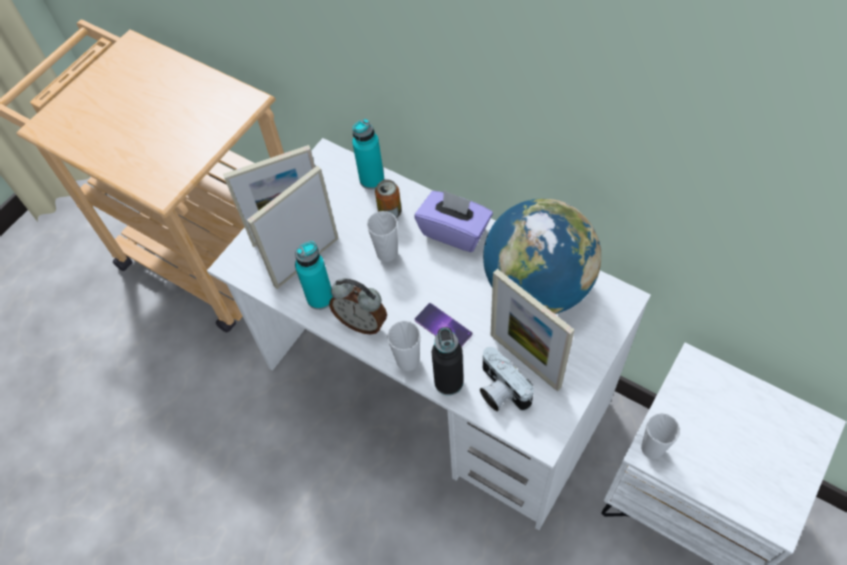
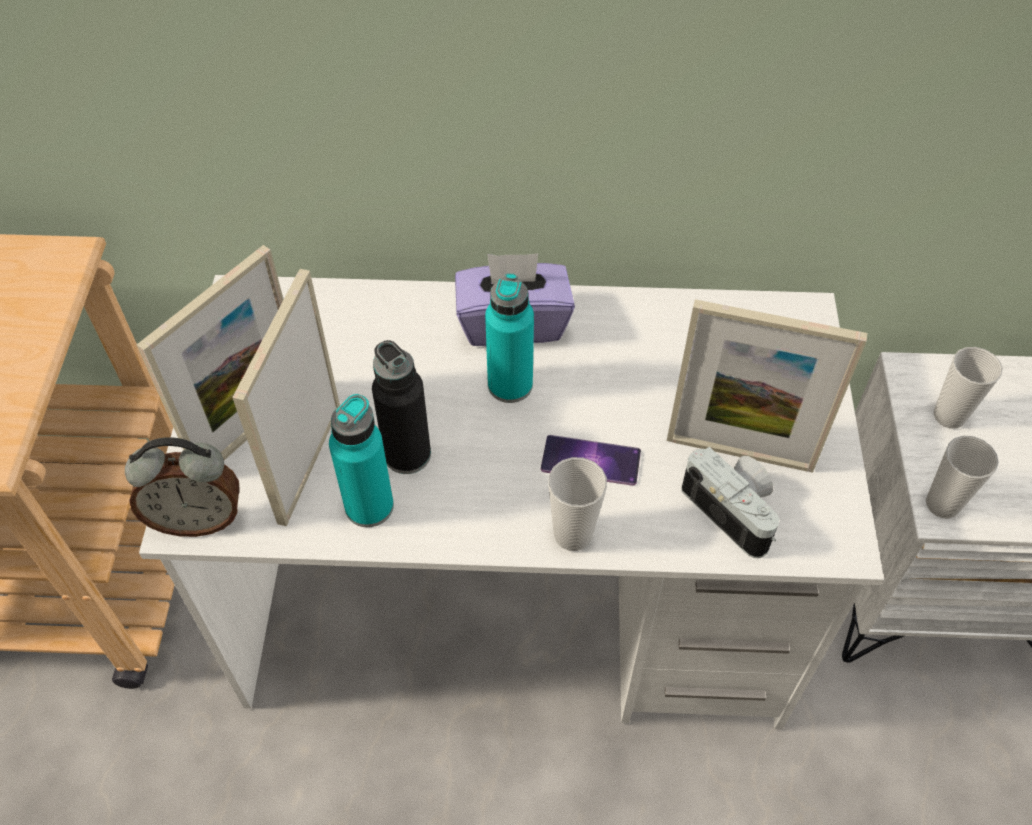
camera: 35 degrees left, 5 degrees down
(362, 322) = (462, 511): alarm clock -> alarm clock (198, 519)
(372, 179) = (336, 302): turquoise bottle -> turquoise bottle (510, 385)
(387, 253) = (432, 395): cup -> cup (949, 416)
(390, 212) = (396, 336): can -> none
(448, 382) = (655, 534): black bottle -> black bottle (407, 454)
(499, 390) = (735, 510): camera -> camera turned 150 degrees counterclockwise
(537, 286) = (682, 346): globe -> none

